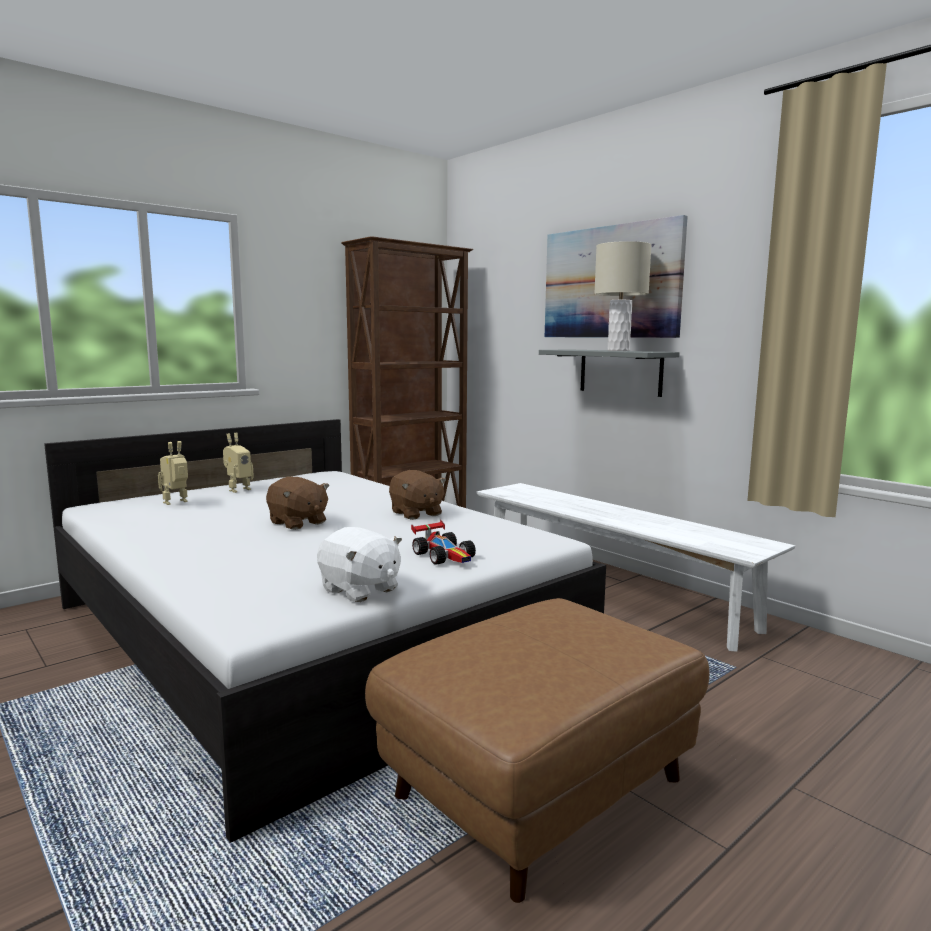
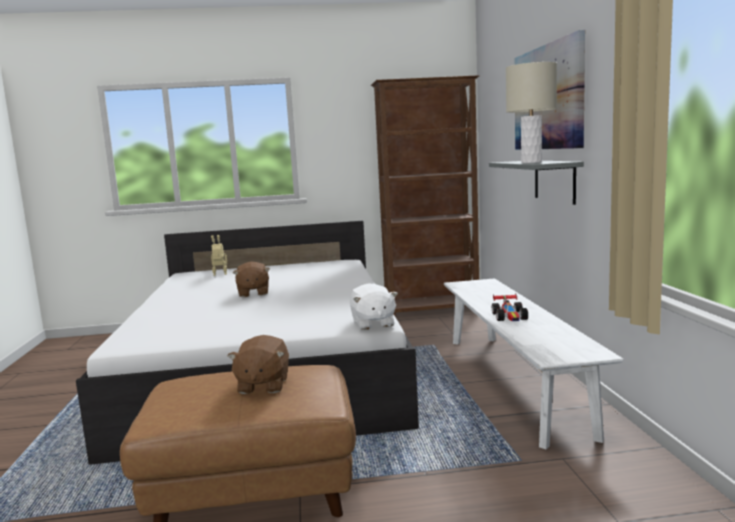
camera: 35 degrees right, 0 degrees up
(238, 489) = (270, 269): toy robot -> none
(359, 590) = (198, 337): white plush toy -> white plush toy (372, 324)
(416, 513) = (334, 294): brown plush toy -> brown plush toy (262, 385)
(445, 555) = (285, 324): toy car -> toy car (510, 316)

